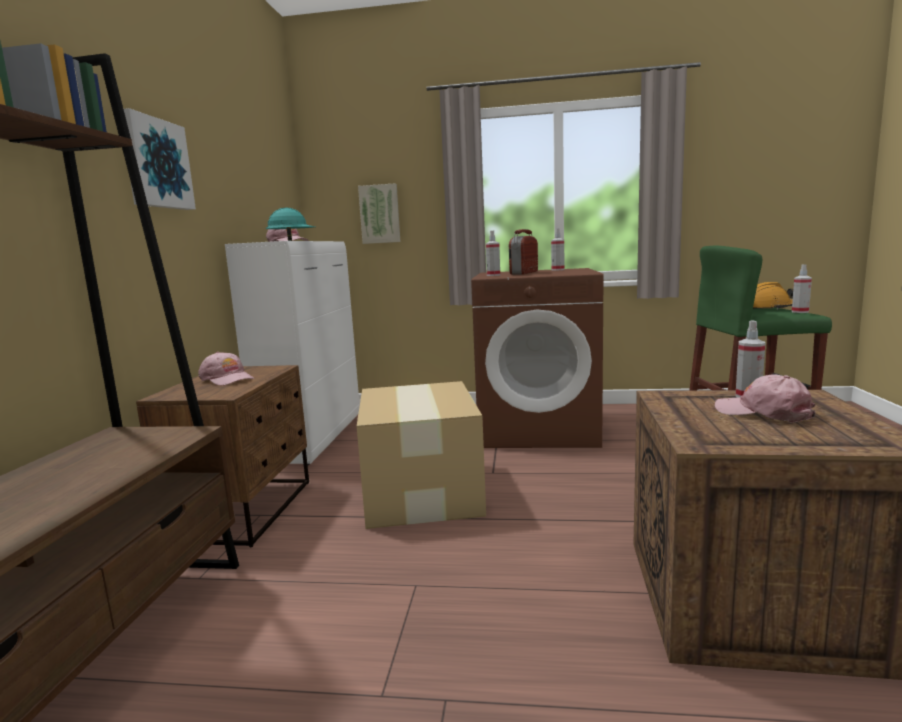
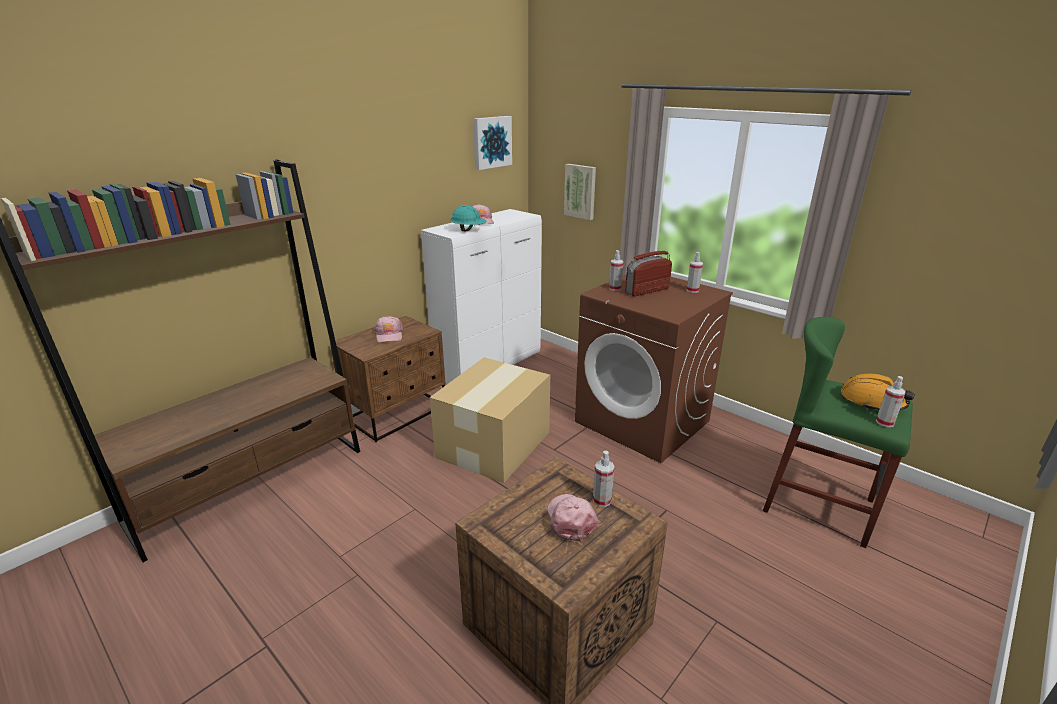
camera: 35 degrees right, 15 degrees up
(155, 164) = (359, 190): picture -> picture (491, 142)

